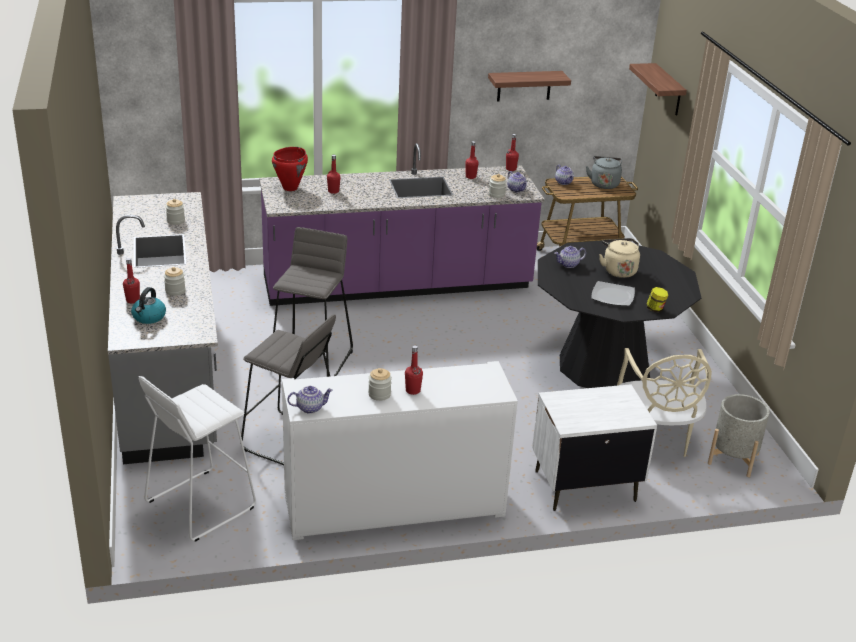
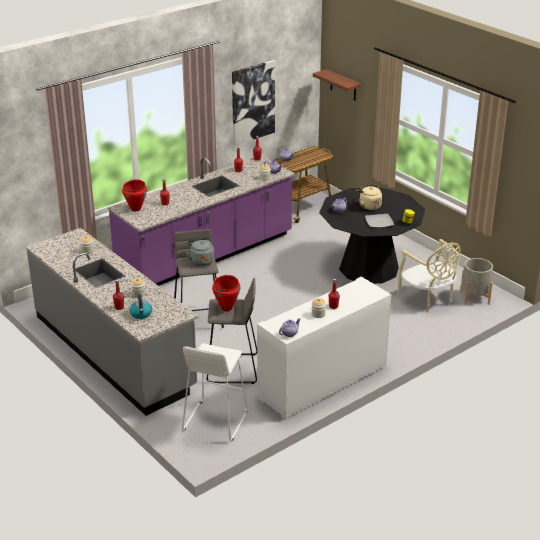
camera: 25 degrees left, 0 degrees up
(284, 347) = (227, 308): none -> red cooking pot
(524, 86) = (252, 102): shelf -> picture
(584, 486) = (412, 337): white nightstand -> none
(604, 184) = (309, 154): grey kettle -> grey kettle (201, 261)

